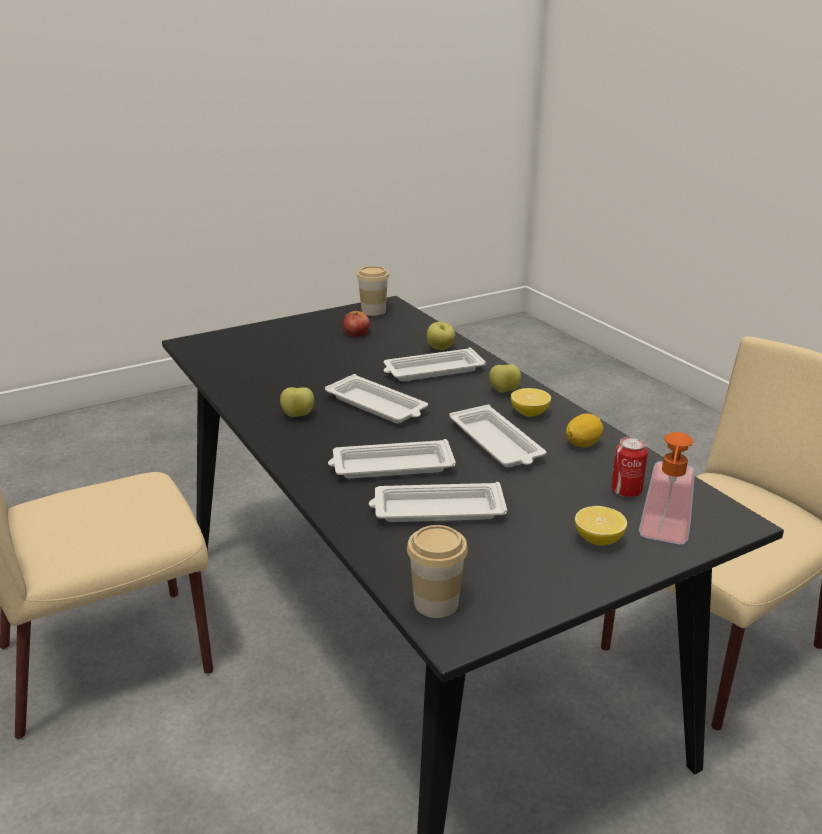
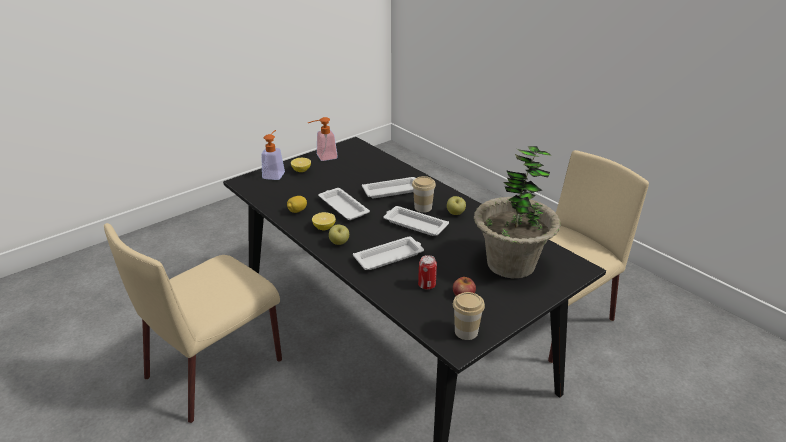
camera: 170 degrees right, 5 degrees up
(273, 352) = (511, 264): none -> potted plant
(436, 510) = (367, 175): white tray -> none
(436, 603) = (361, 149): cup -> cup (423, 208)
(440, 349) = (389, 281): apple -> none
(547, 580) = (323, 157): none -> soap dispenser
(626, 491) = (283, 189): can -> can (427, 285)

